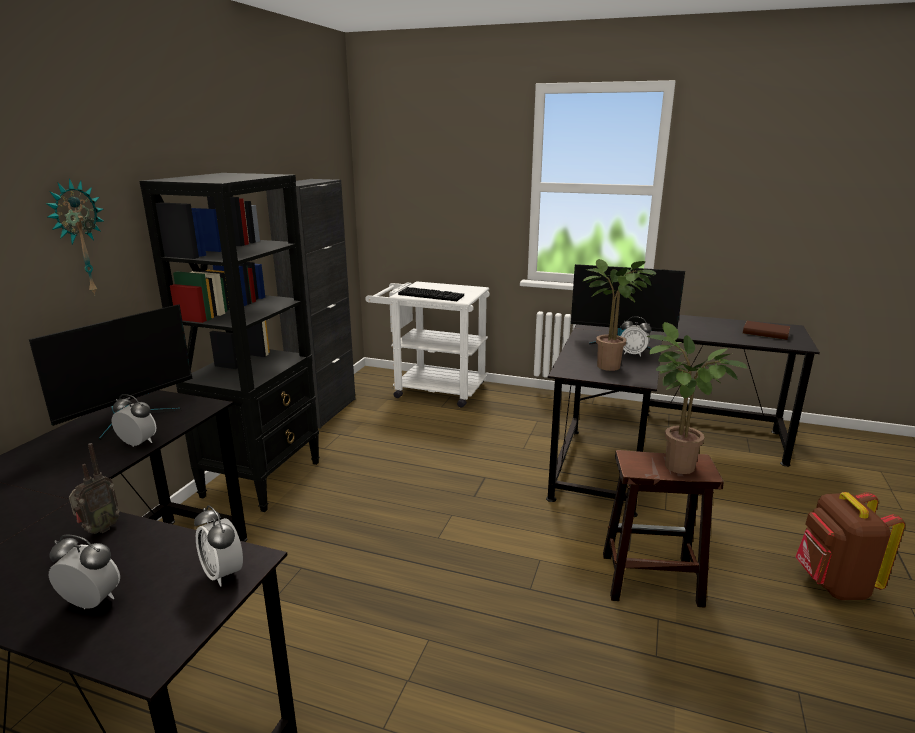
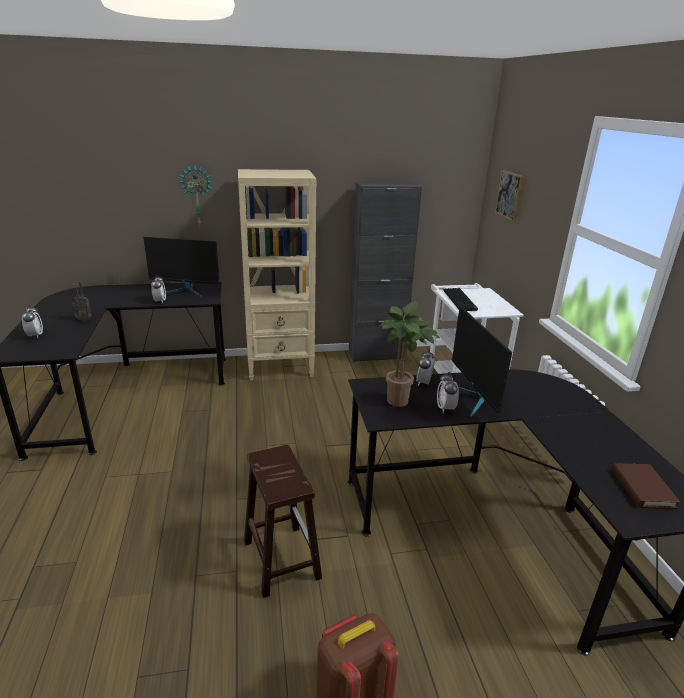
camera: 60 degrees right, 5 degrees up
(223, 573) = (57, 351): alarm clock -> alarm clock (424, 383)
(263, 478) = (281, 367): black bookcase -> beige bookcase
(414, 177) = (510, 195): none -> picture
(674, 466) = (278, 475): potted plant -> none

